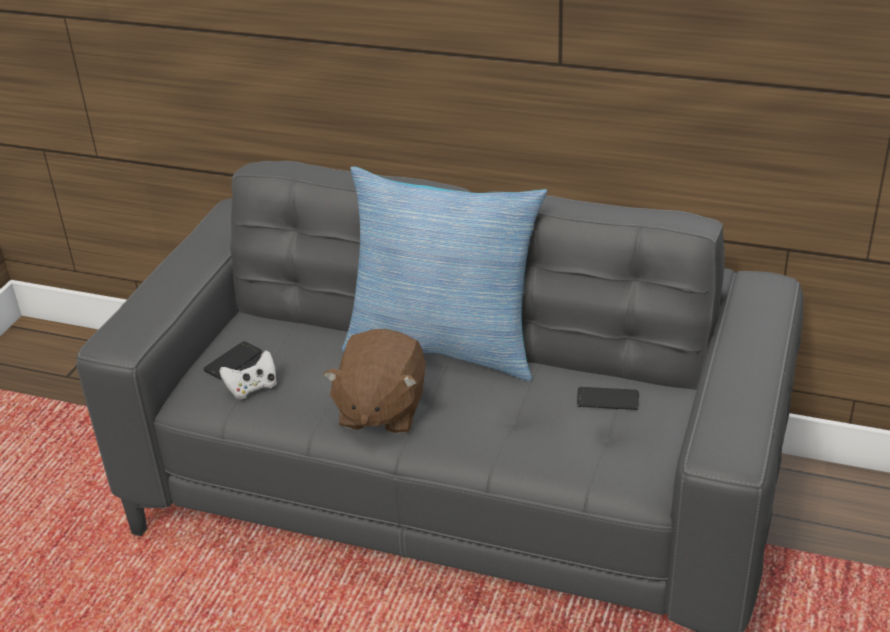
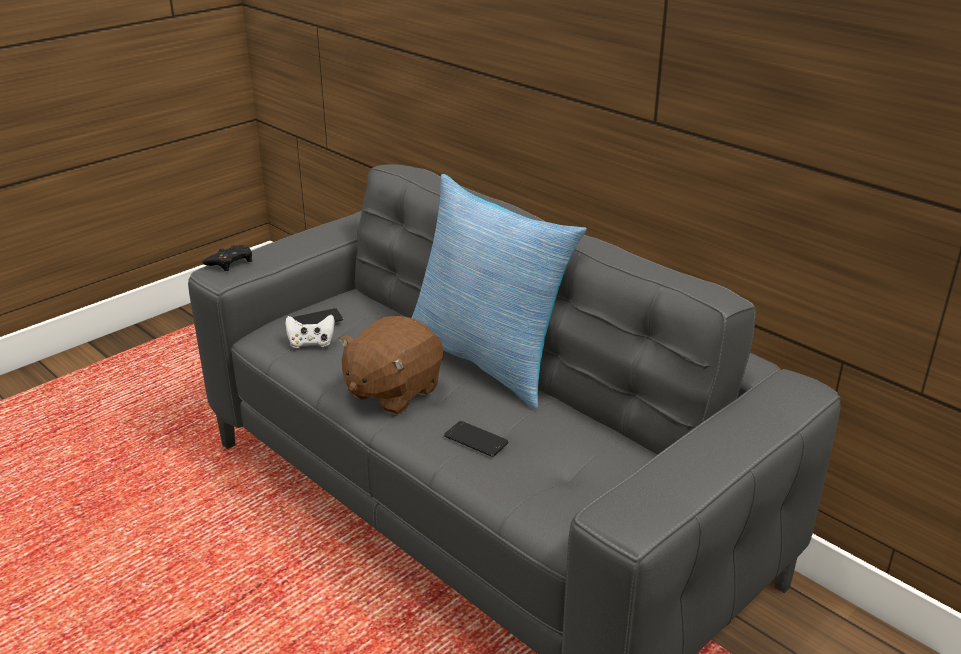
camera: 25 degrees right, 5 degrees down
(117, 327) = (230, 262): none -> black game controller
(607, 399) = (590, 446): phone -> phone (476, 439)

